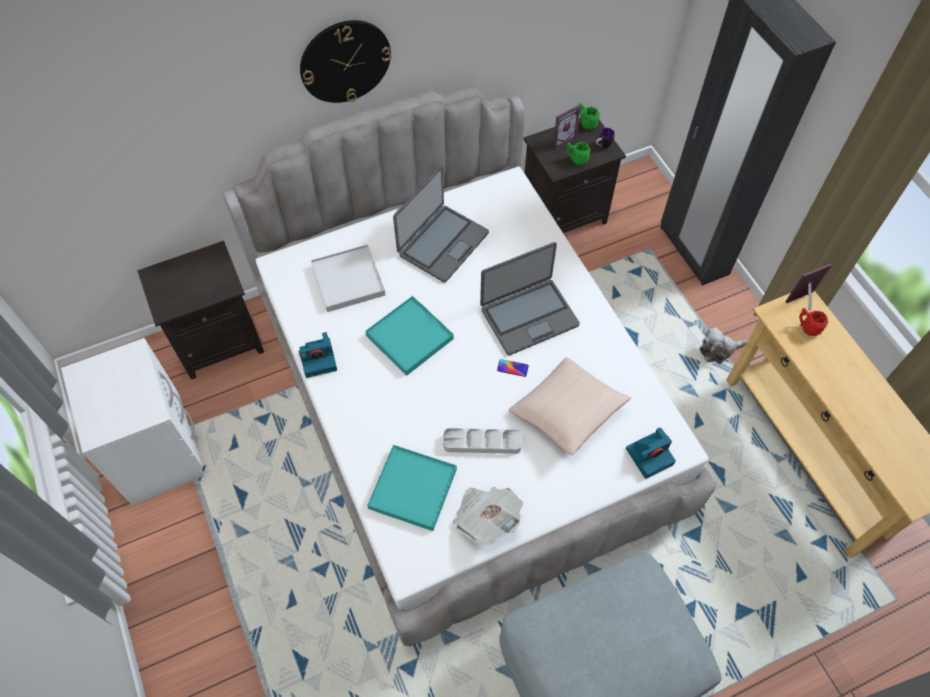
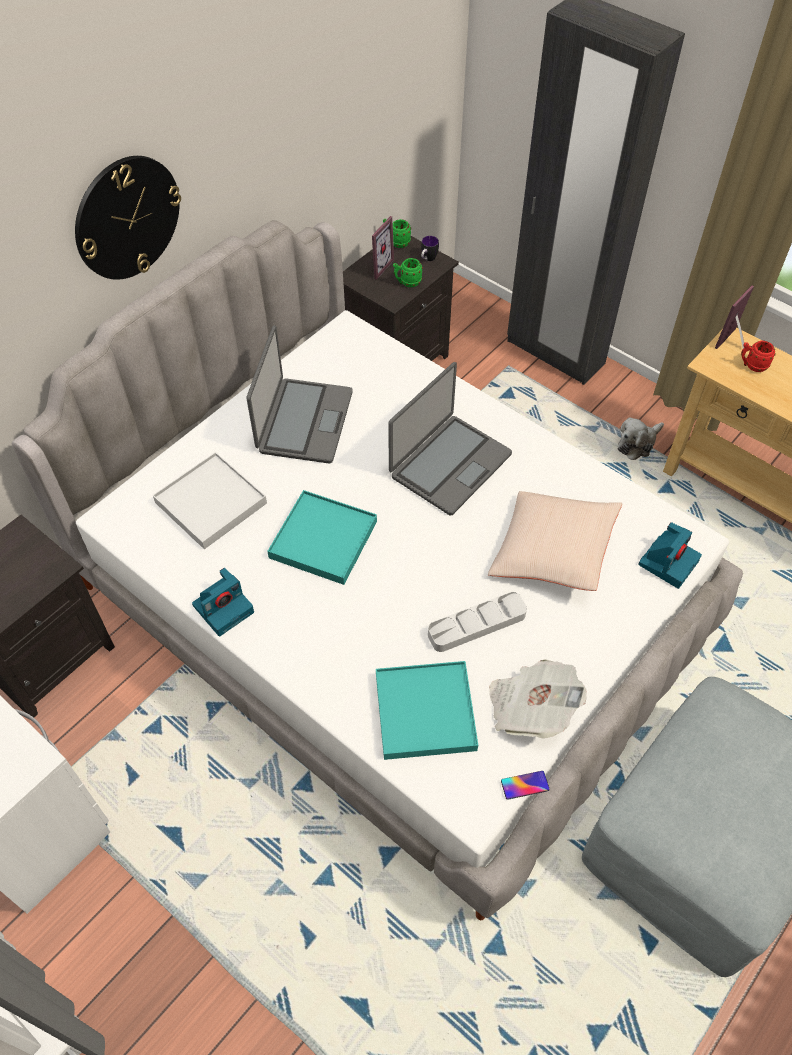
camera: 25 degrees left, 5 degrees down
(512, 368) = (463, 527): phone -> phone (525, 785)

